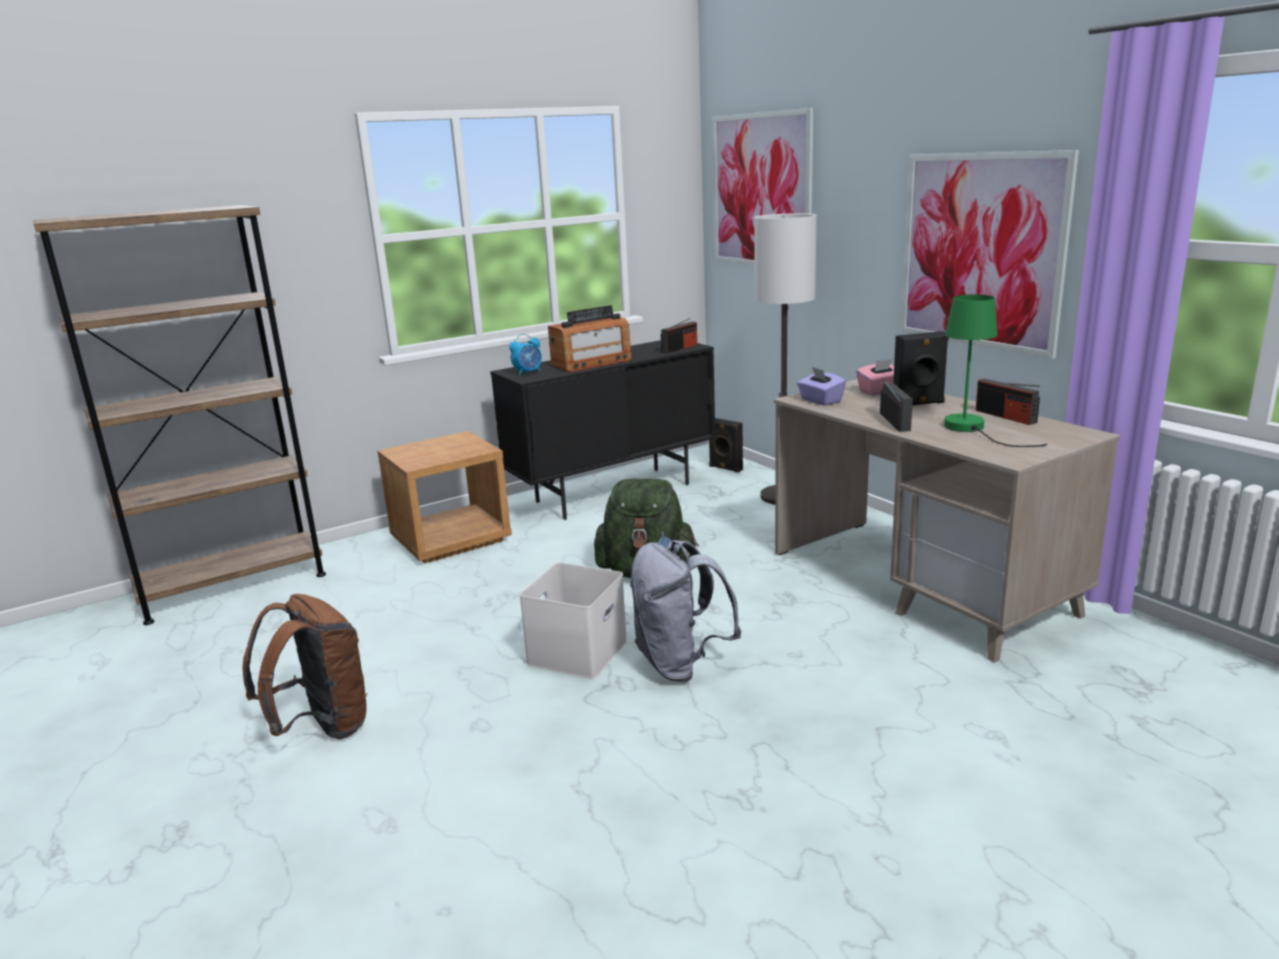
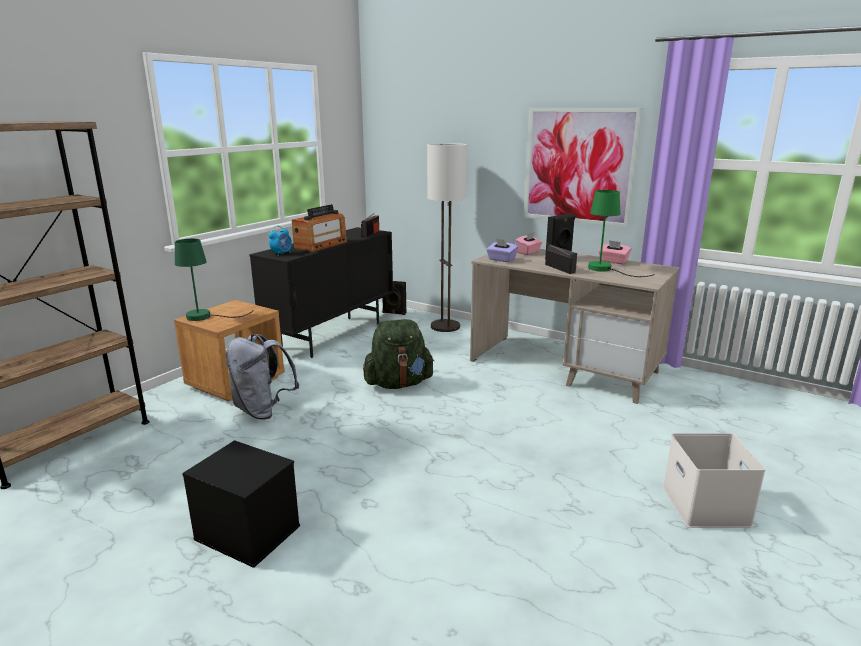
camera: 25 degrees left, 0 degrees up
(321, 727) = (246, 533): brown backpack -> black storage box
(413, 450) = (206, 316): none -> green table lamp
(578, 653) = (397, 443): white storage box -> white storage box (707, 507)
(680, 664) = (469, 437): grey backpack -> grey backpack (263, 411)
(761, 191) = (413, 129): picture -> none
(1005, 416) = (613, 262): radio -> pink tissue box

